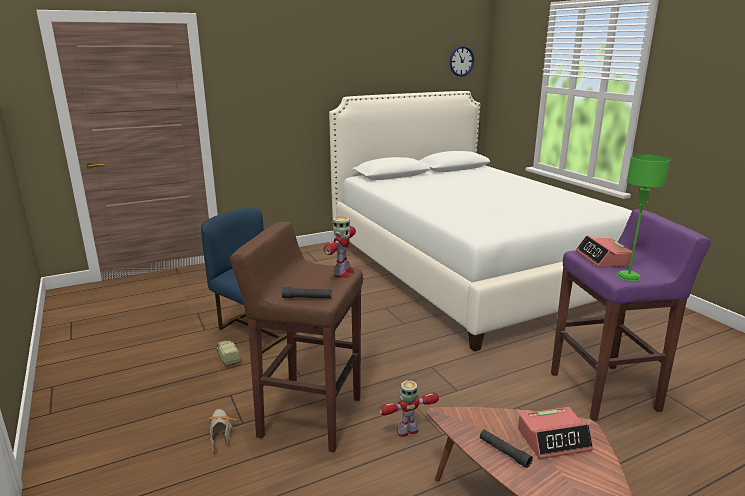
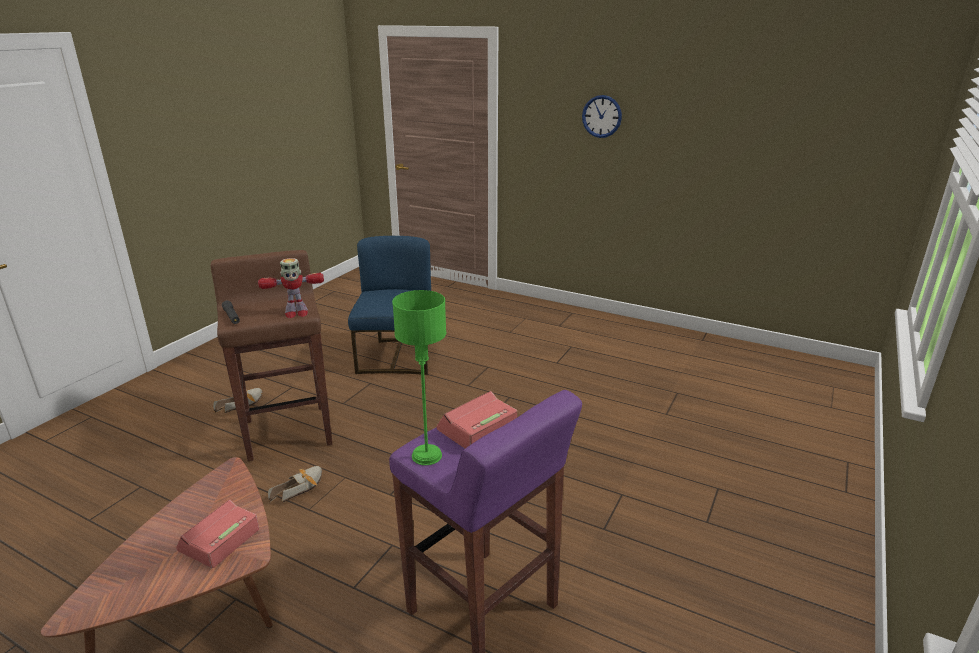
camera: 55 degrees right, 5 degrees up
(227, 357) = (341, 363): toy truck -> none
(407, 431) = (301, 487): toy robot -> shoe
(461, 61) = (879, 104): wall clock -> wall clock (601, 116)
(469, 268) = (684, 414): white bed -> none
(504, 452) = (186, 515): black flashlight -> none
(554, 439) = (219, 540): alarm clock -> alarm clock turned 75 degrees clockwise

